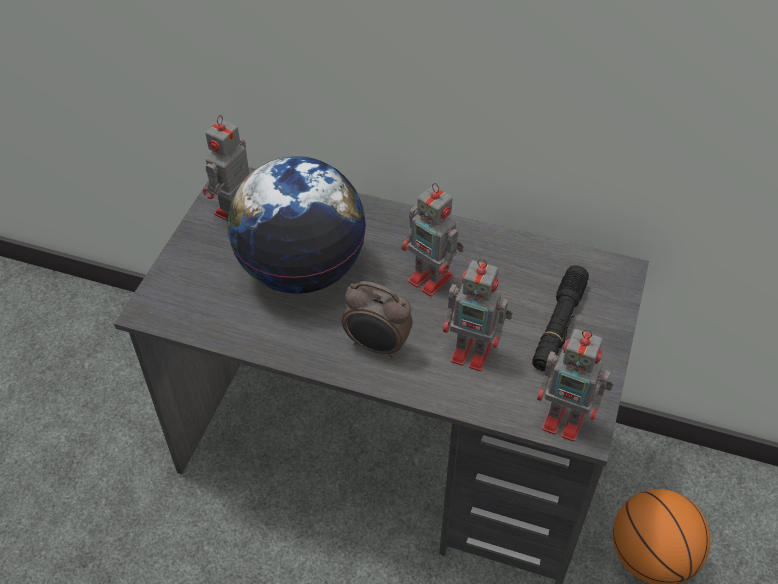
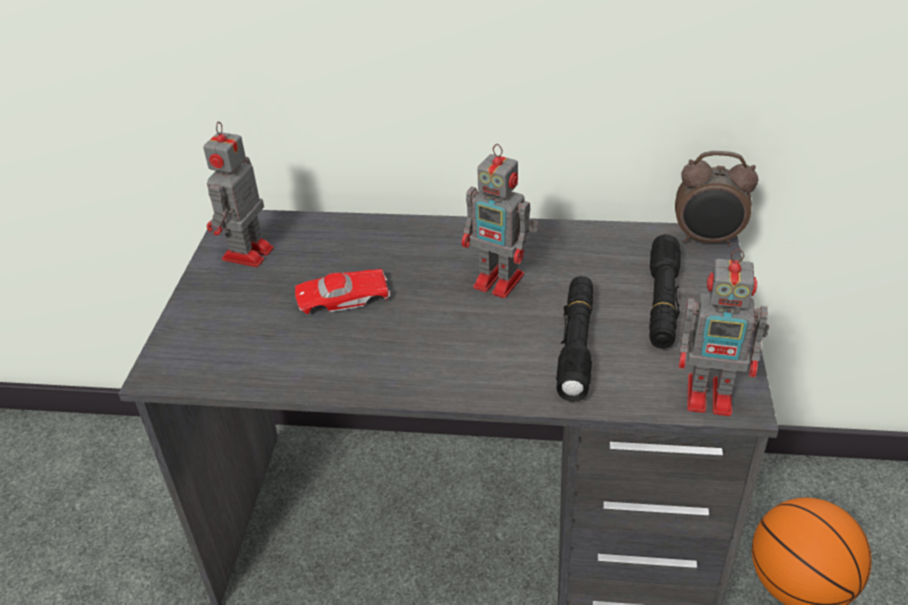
camera: 10 degrees left, 10 degrees down
(301, 270) = (343, 297): globe -> red toy car
(377, 346) = (458, 359): alarm clock -> alarm clock (707, 240)
(474, 353) = (576, 345): toy robot -> black flashlight

